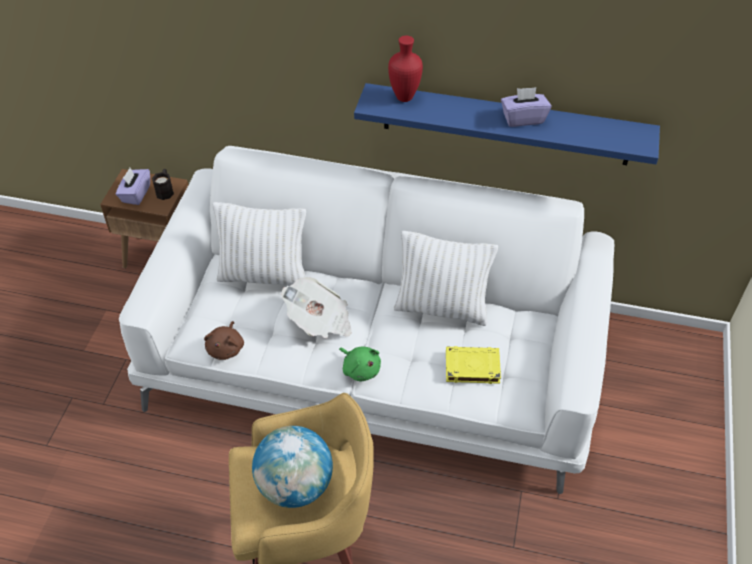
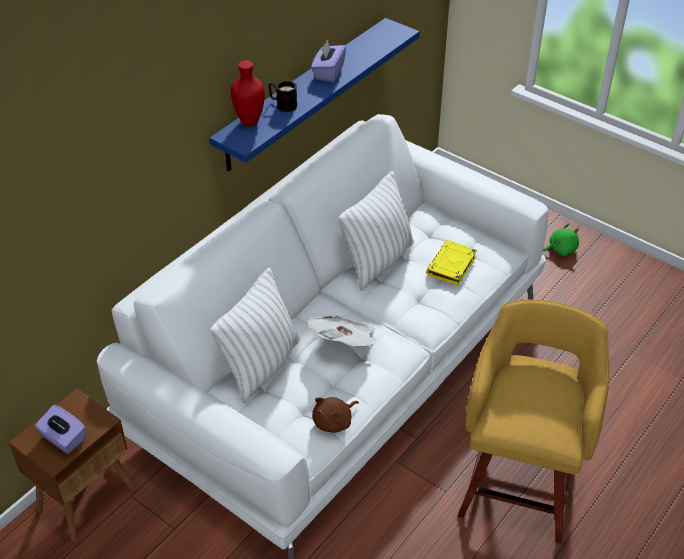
camera: 65 degrees left, 5 degrees down
(165, 190) = (79, 411): black mug -> black mug (283, 104)
(226, 348) = (334, 422): brown plush toy -> brown plush toy turned 105 degrees clockwise
(295, 486) = (539, 397): globe -> none
(360, 369) = (413, 334): green plush toy -> green plush toy (560, 249)

